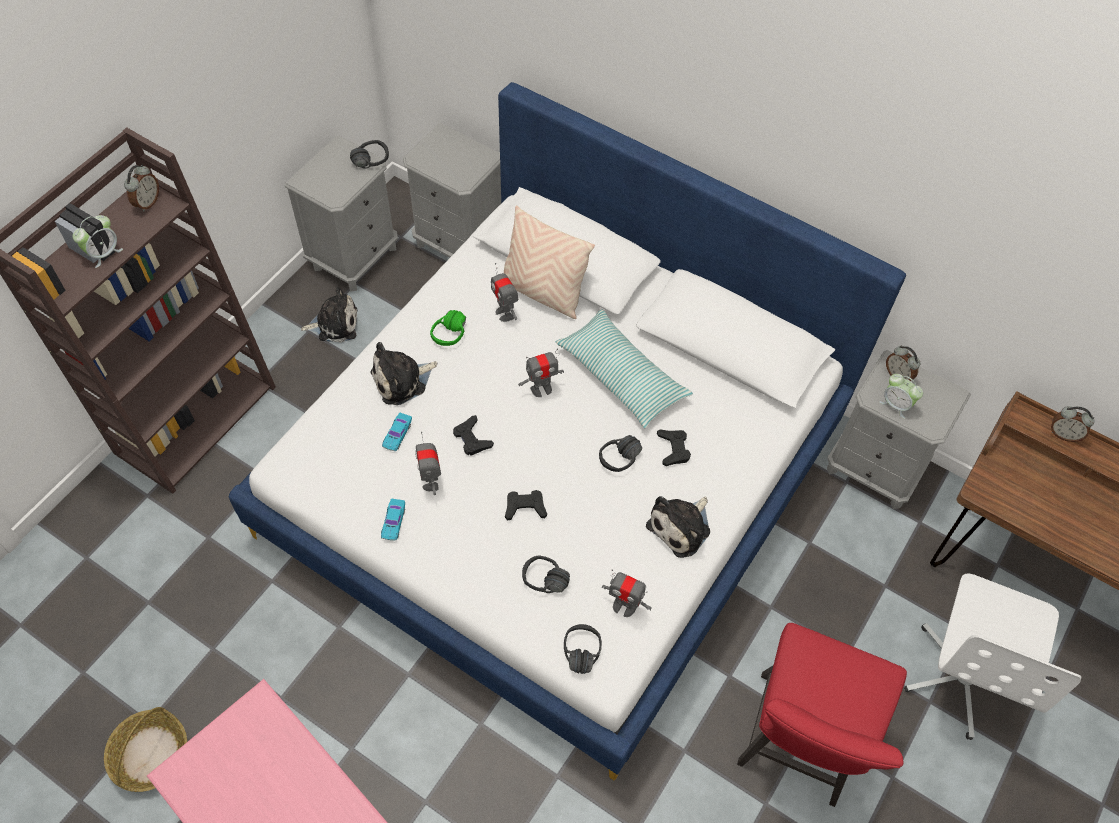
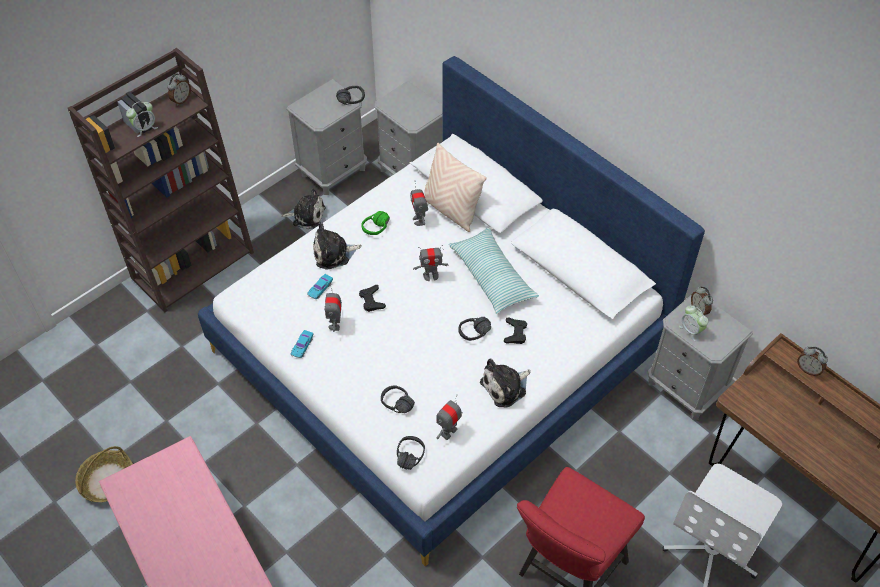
camera: 15 degrees right, 5 degrees down
(525, 507) = (397, 353): black game controller -> none
(624, 606) = (448, 432): toy robot -> toy robot turned 90 degrees clockwise

